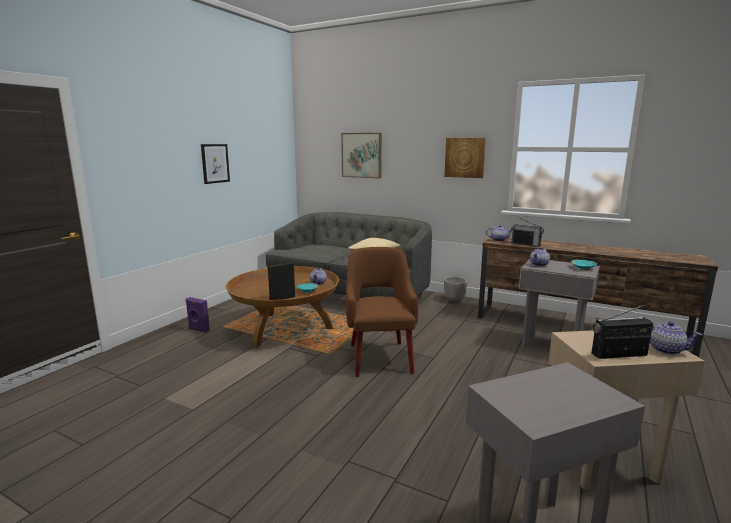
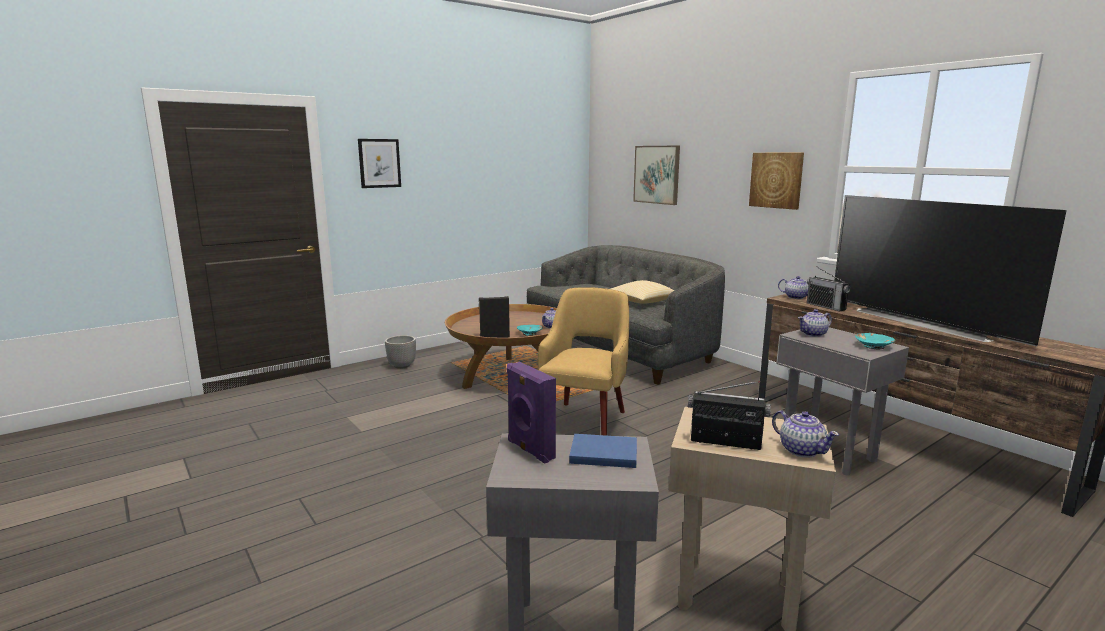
camera: 25 degrees right, 0 degrees up
(198, 330) = (427, 362): purple speaker -> purple speaker (529, 450)
(215, 163) = (473, 181): picture -> picture (379, 163)
(380, 357) = (584, 422): brown armchair -> yellow armchair
(454, 300) = (748, 376): planter -> planter (402, 366)
(563, 384) = (602, 453): none -> blue book
(592, 249) = (924, 322): none -> television

